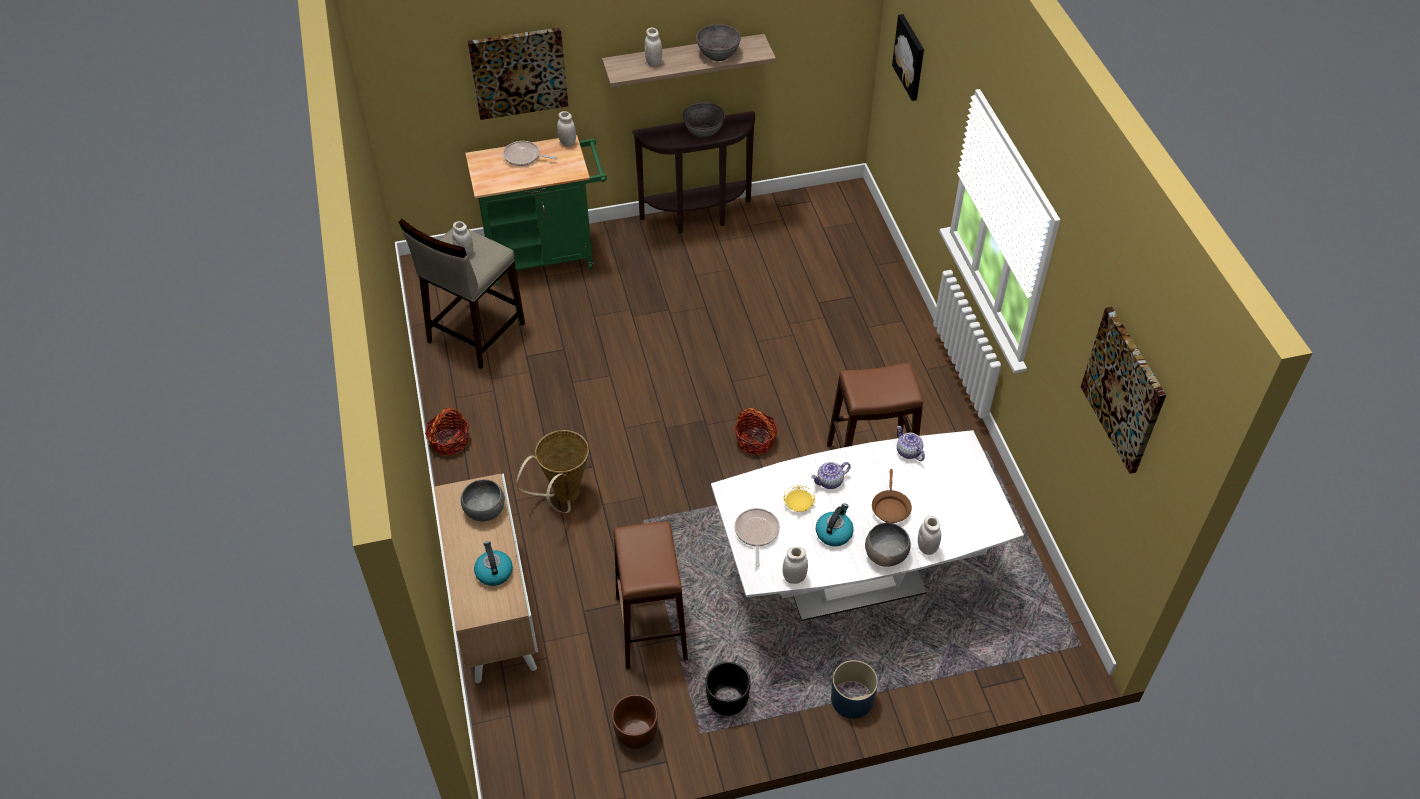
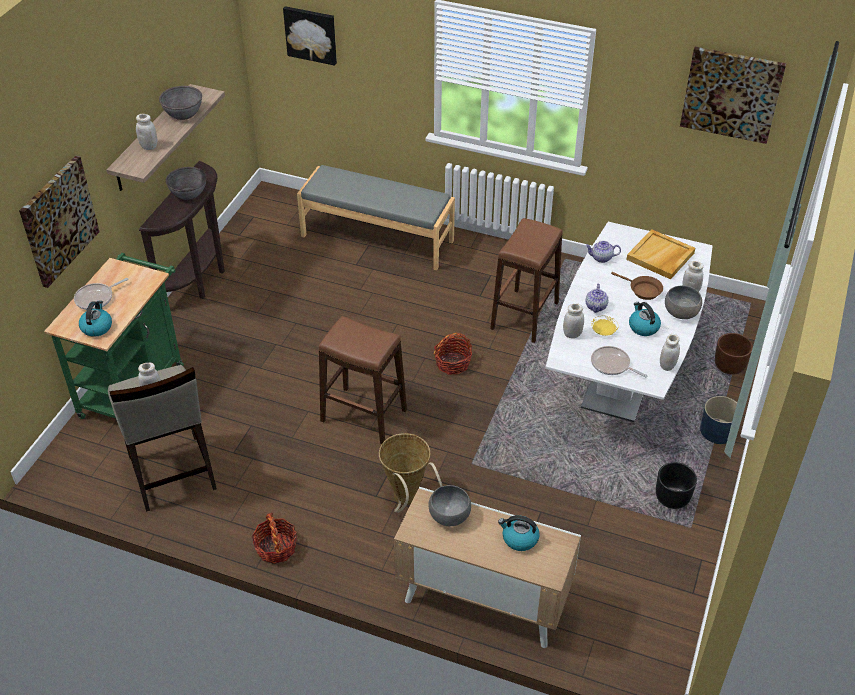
camera: 55 degrees left, 5 degrees down
(493, 176) = (97, 327): none -> kettle
(567, 143) = (112, 266): white jar -> white jar (572, 334)
(635, 733) = (664, 566): brown planter -> brown planter (729, 366)
(651, 627) = (575, 509): brown stool -> brown stool (363, 415)
(869, 297) = (377, 238): none -> grey bench
(958, 498) = (660, 257): none -> beige tray

